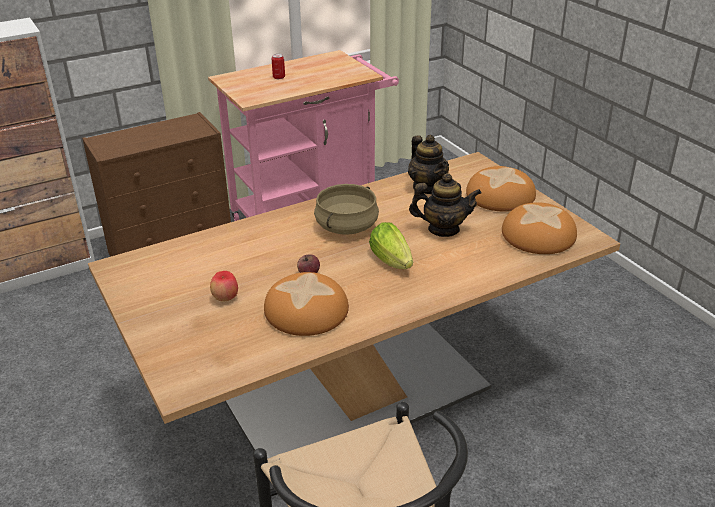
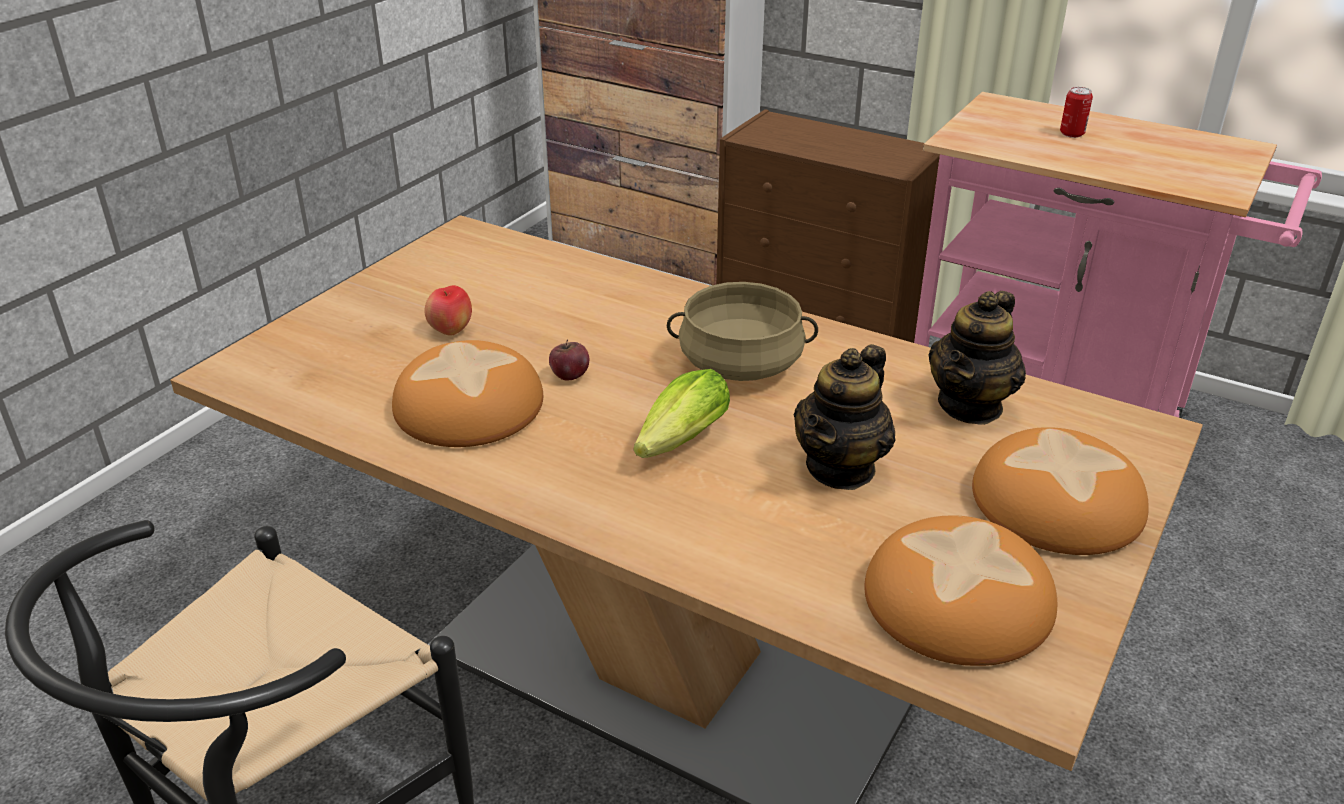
camera: 60 degrees right, 0 degrees up
(443, 229) = (841, 468): teapot -> teapot turned 60 degrees clockwise

